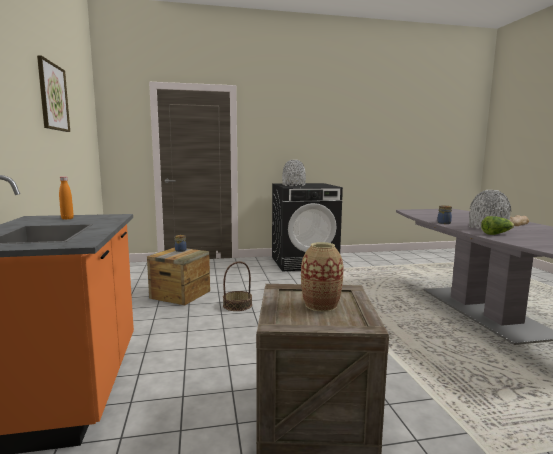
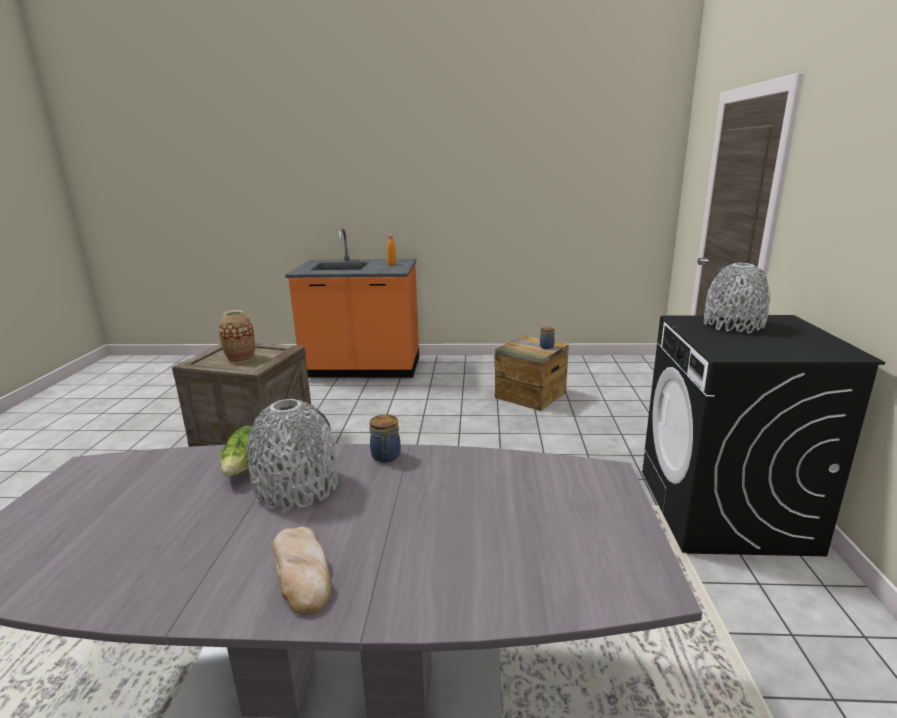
camera: 105 degrees right, 10 degrees up
(53, 97) = (515, 156): picture -> none
(237, 305) = (484, 424): basket -> none

